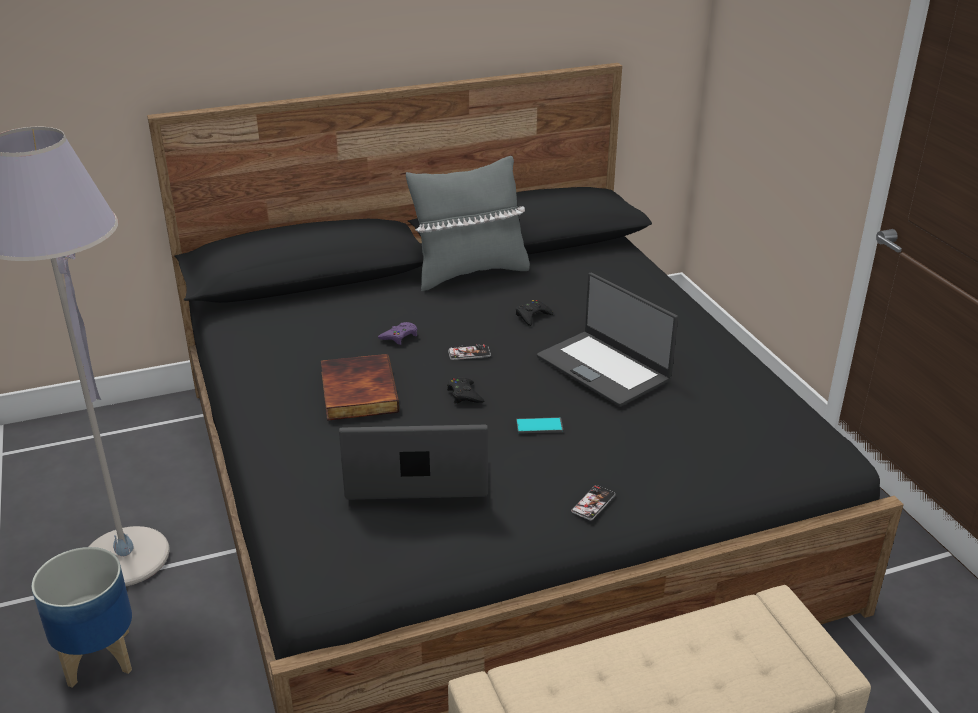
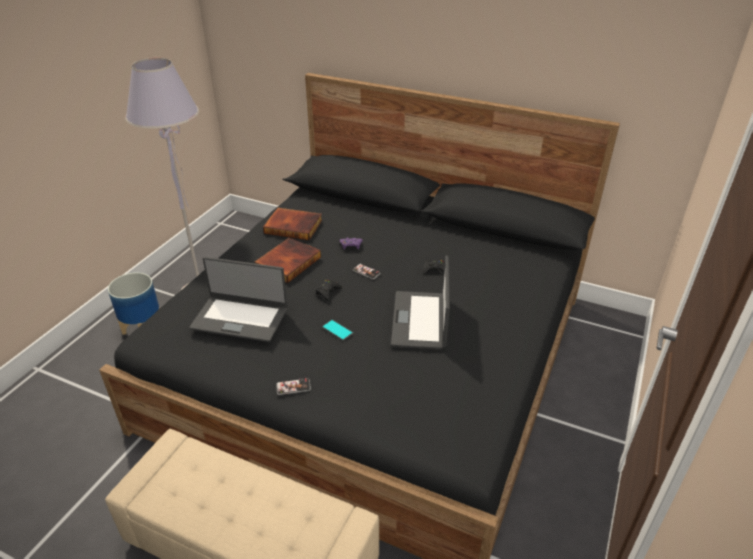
camera: 45 degrees right, 5 degrees up
(285, 351) = (294, 226): none -> book
(417, 476) = (240, 318): laptop -> laptop turned 150 degrees clockwise
(469, 273) = (441, 228): grey pillow -> none

